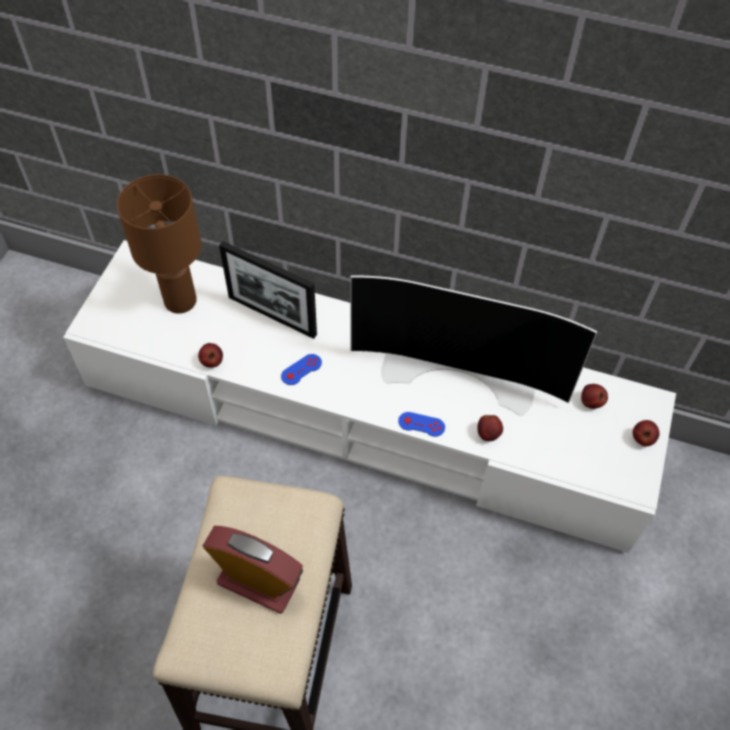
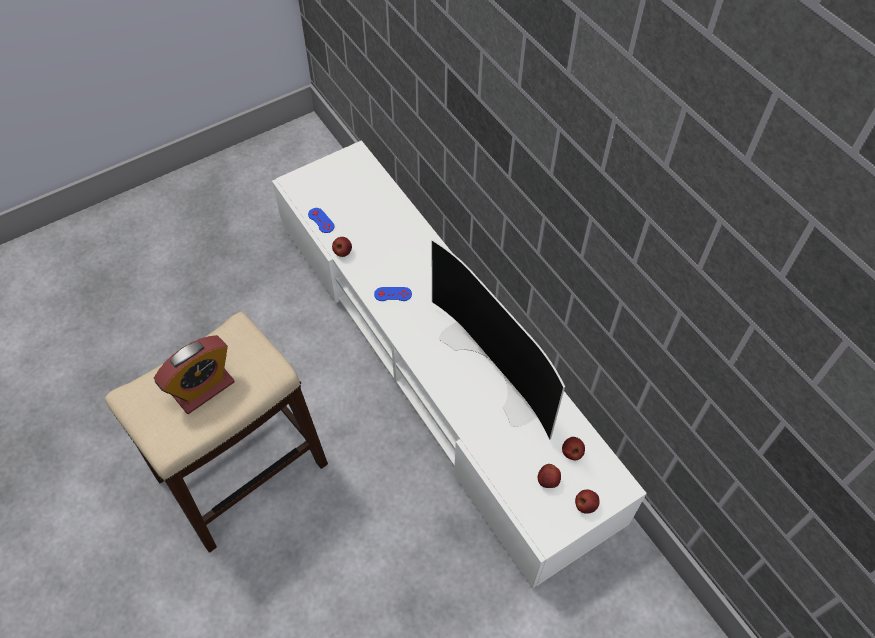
camera: 40 degrees right, 0 degrees up
(179, 300) = (359, 200): brown table lamp -> none
(258, 581) = (203, 388): alarm clock -> alarm clock turned 75 degrees clockwise
(272, 316) = (407, 247): picture frame -> none
(421, 424) = (436, 383): blue game controller -> blue game controller (321, 220)
(488, 434) = (475, 422): apple -> apple (548, 481)

